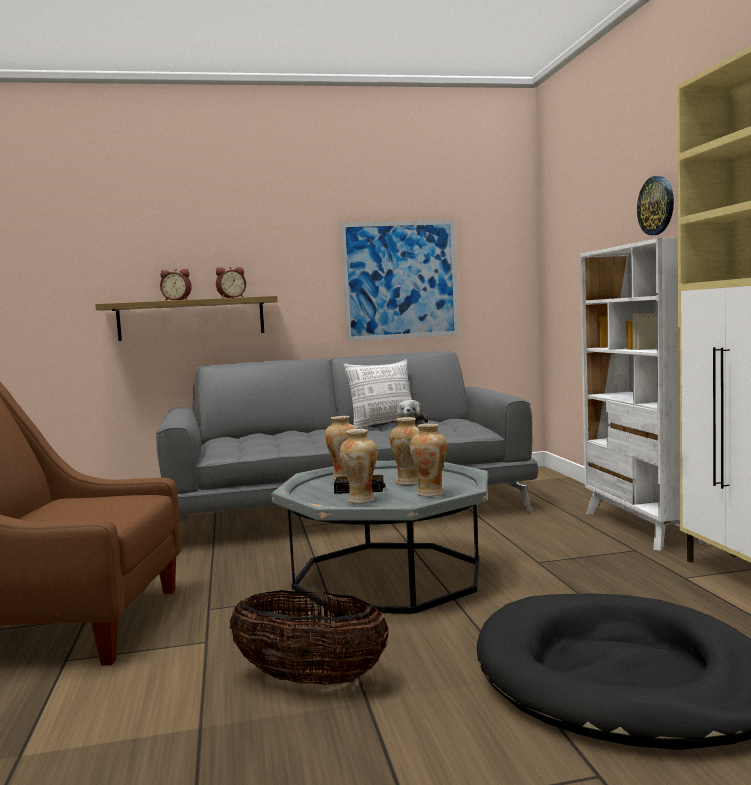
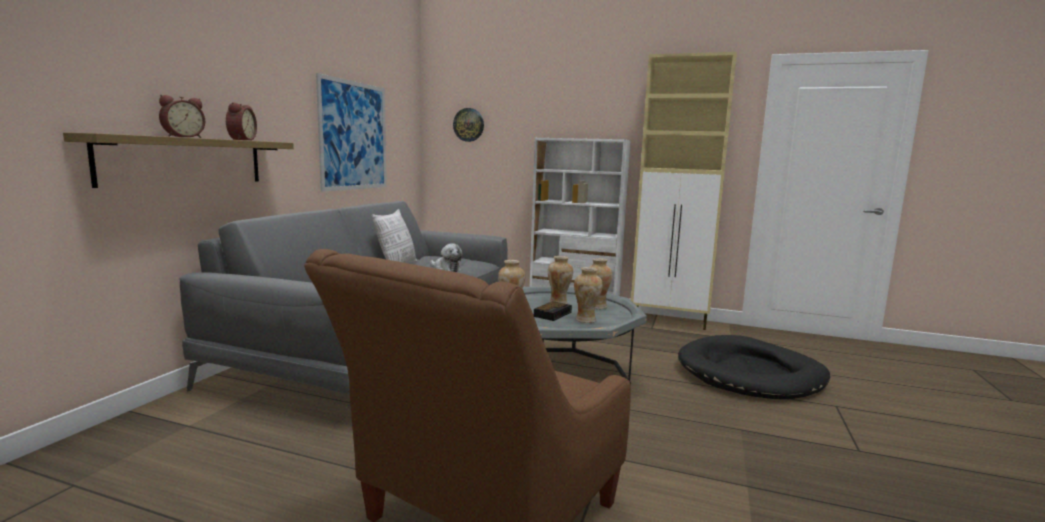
camera: 60 degrees left, 5 degrees up
(310, 680) = (701, 436): basket -> none
(656, 205) = (575, 114): wall clock -> wall clock (468, 124)

